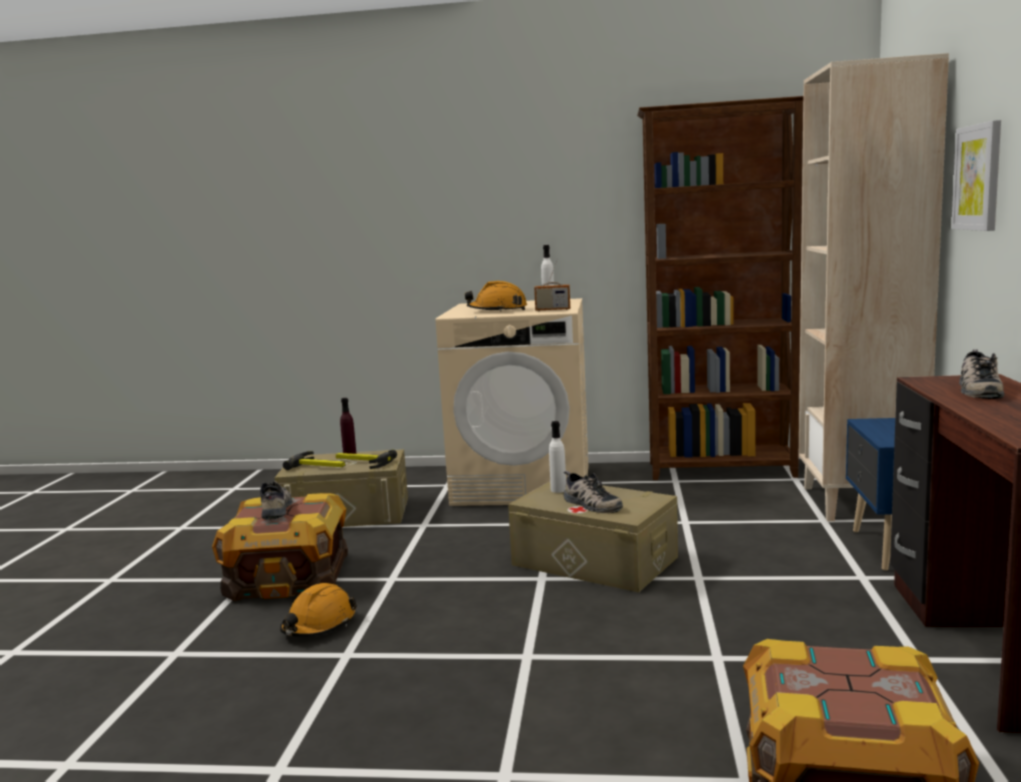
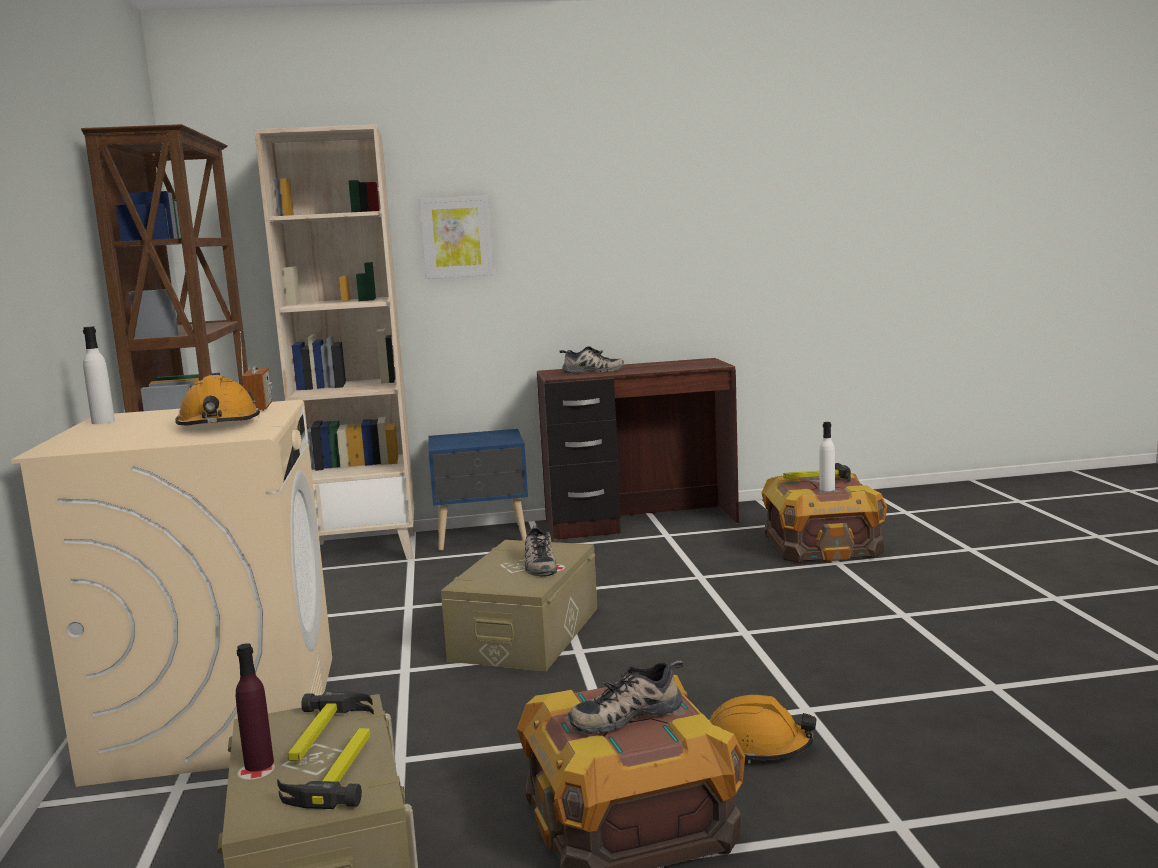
camera: 105 degrees left, 0 degrees up
(558, 490) = (489, 582): white bottle -> white bottle (827, 489)
(590, 504) = (538, 564): shoe -> shoe turned 135 degrees clockwise
(872, 678) = (817, 479): none -> hammer

